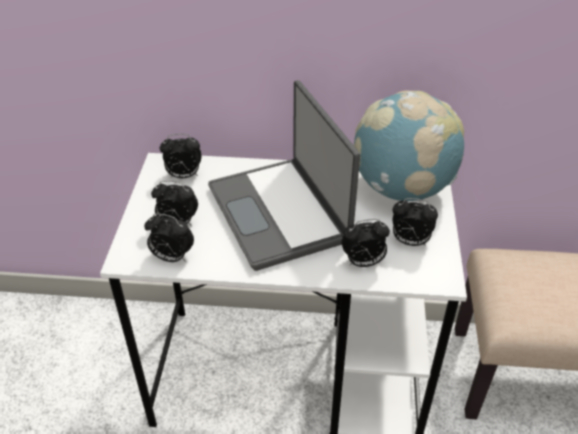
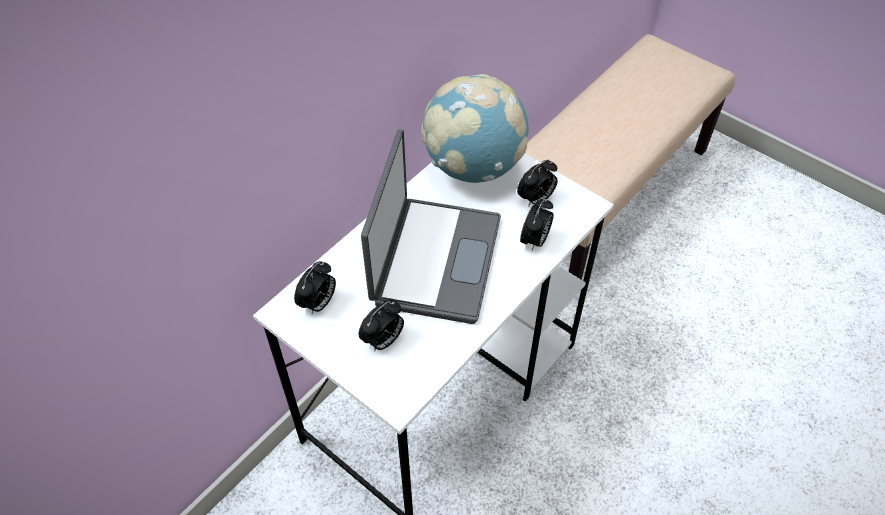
camera: 55 degrees left, 10 degrees up
(171, 257) = (425, 366): alarm clock -> none
(280, 213) = (434, 260): laptop -> laptop turned 90 degrees counterclockwise

